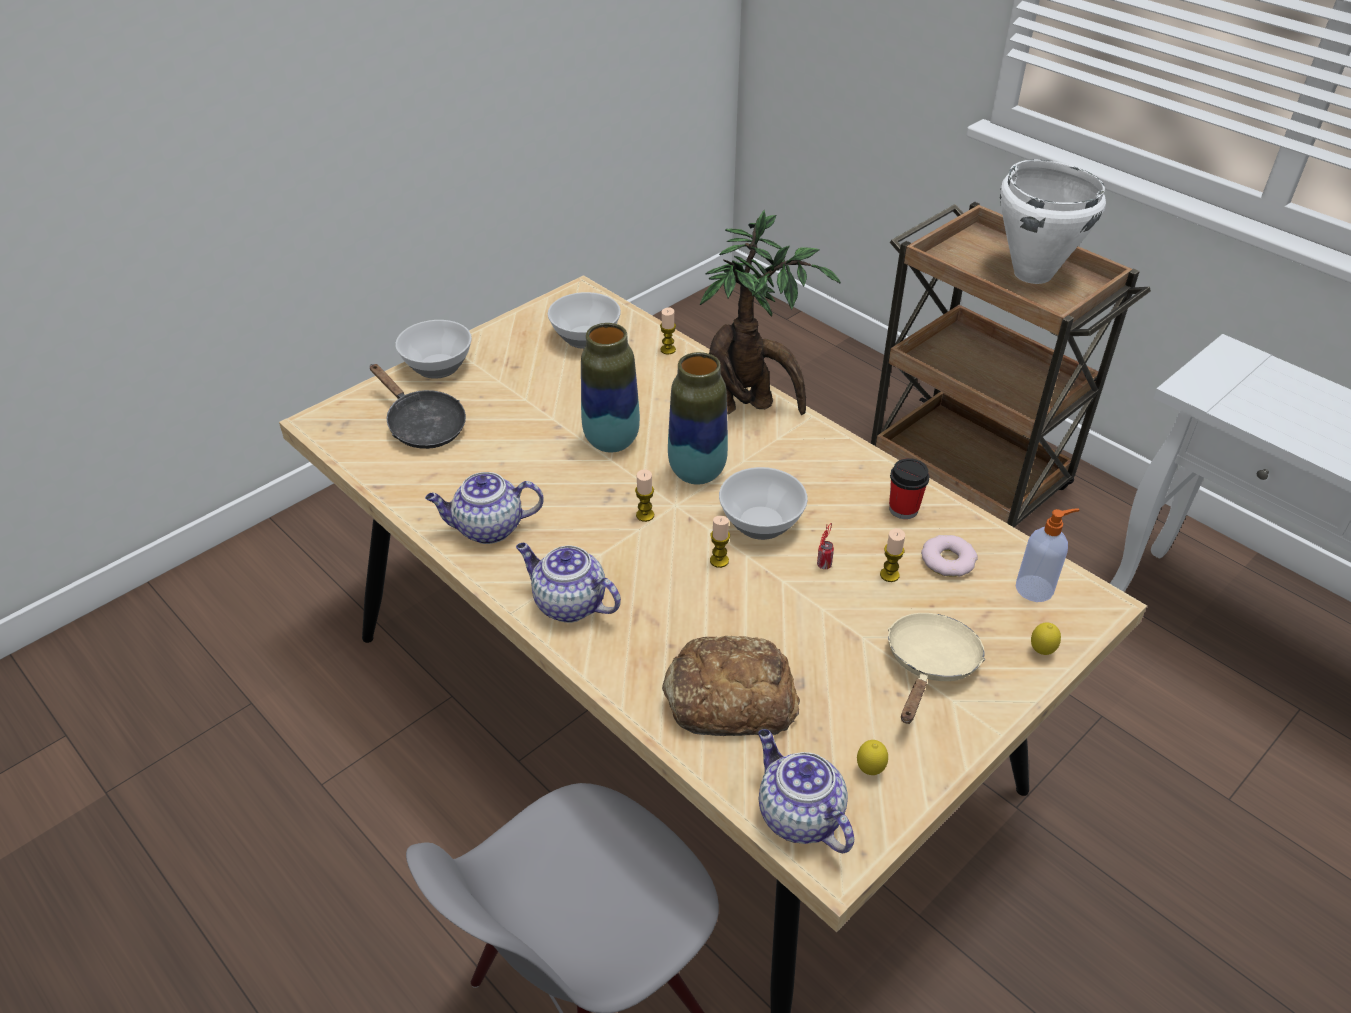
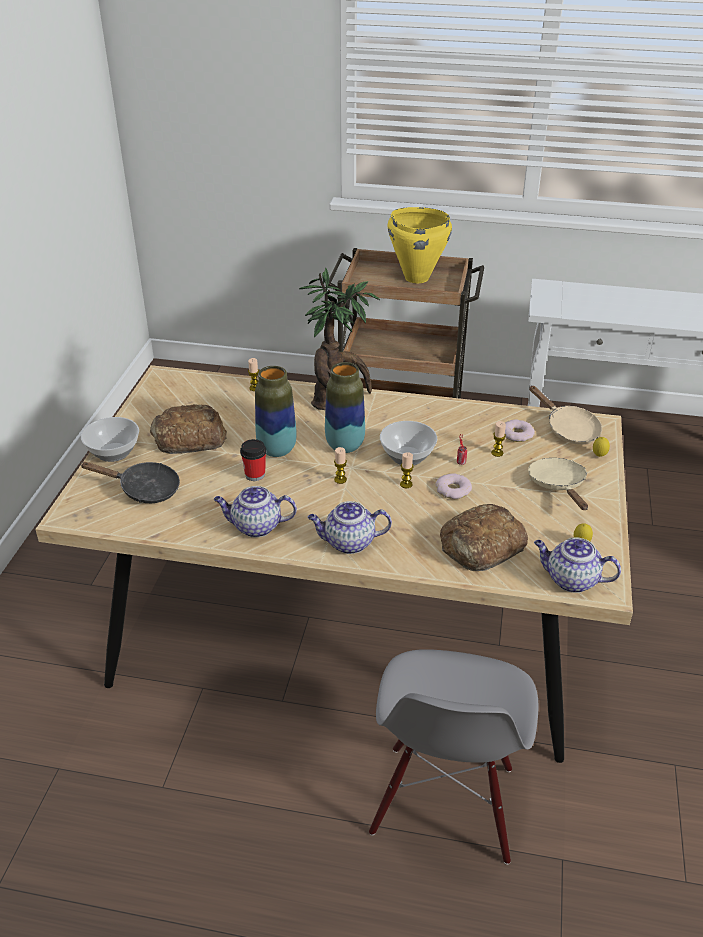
camera: 35 degrees left, 5 degrees down
(488, 528) = (255, 527): teapot -> teapot turned 45 degrees clockwise
(531, 381) = (188, 437): none -> bread
(584, 337) = (193, 400): bowl -> none
(772, 598) = (453, 490): none -> donut
(903, 509) = (471, 419): cup -> cup (255, 475)
(1032, 273) = (416, 278): white cooking pot -> yellow cooking pot
(1035, 588) = (568, 429): soap dispenser -> beige frying pan

